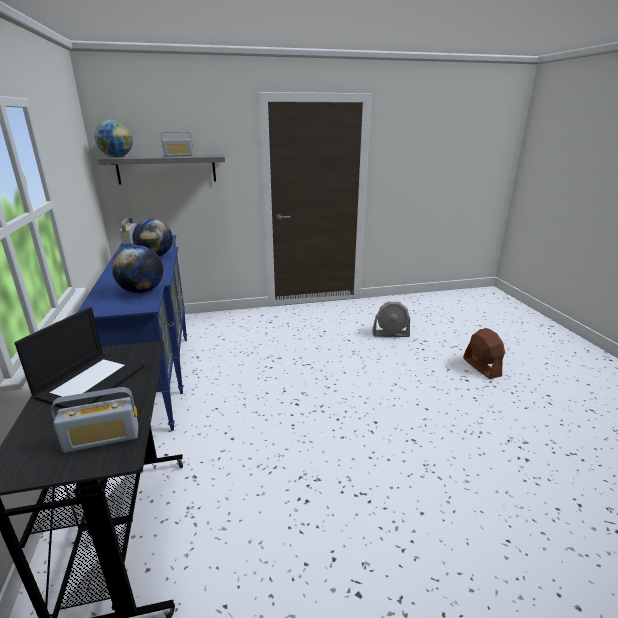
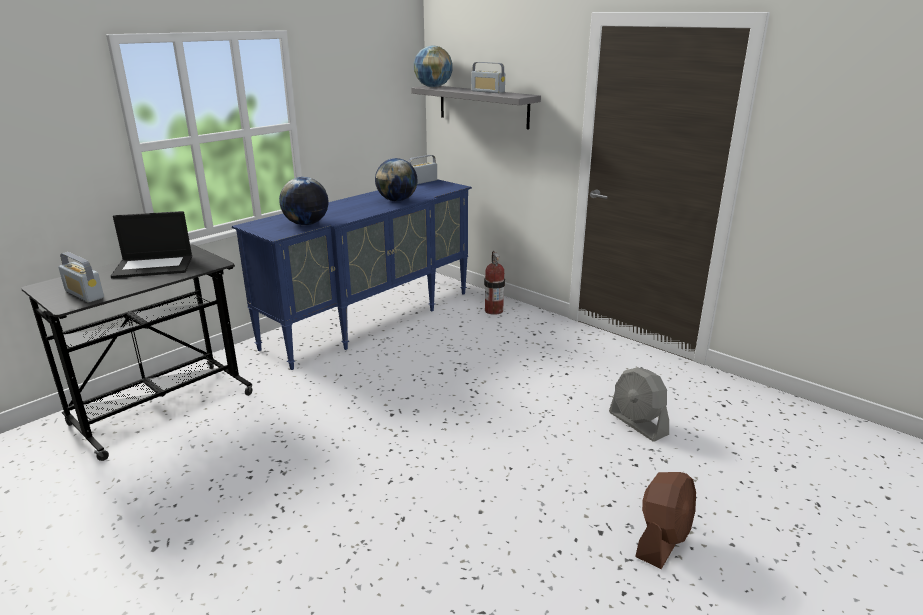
camera: 55 degrees right, 0 degrees up
(222, 321) = (494, 310): none -> fire extinguisher

